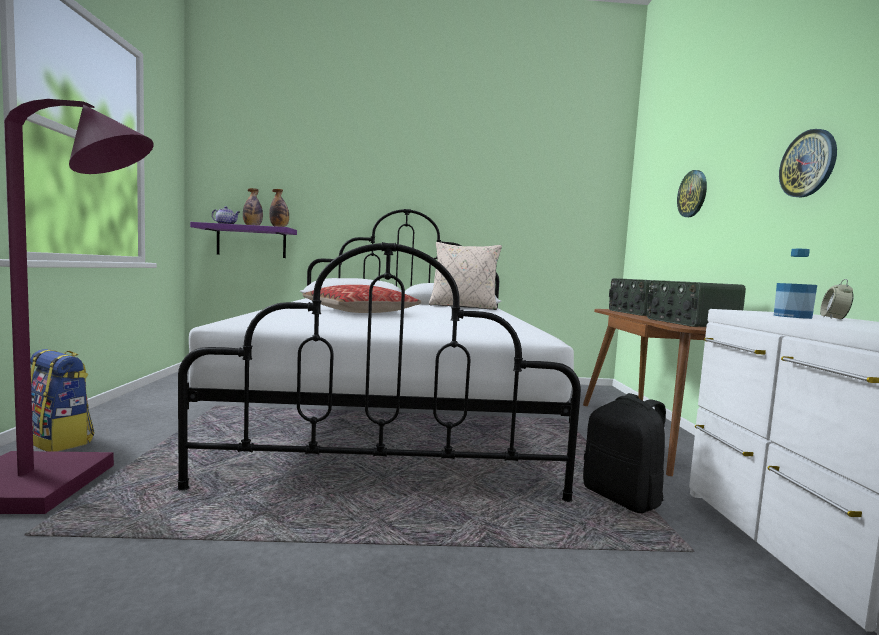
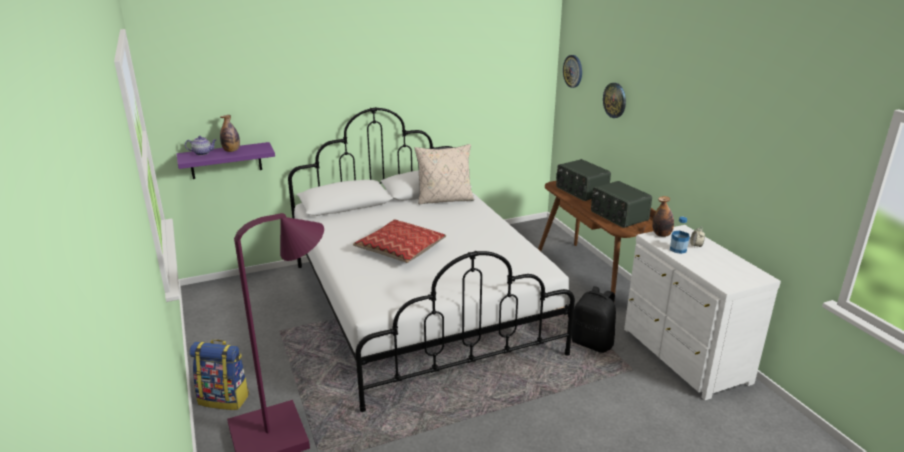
camera: 20 degrees left, 20 degrees up
(279, 227) = (261, 149): bottle -> bottle (661, 235)
(808, 164) = (689, 131): wall clock -> wall clock (573, 71)

